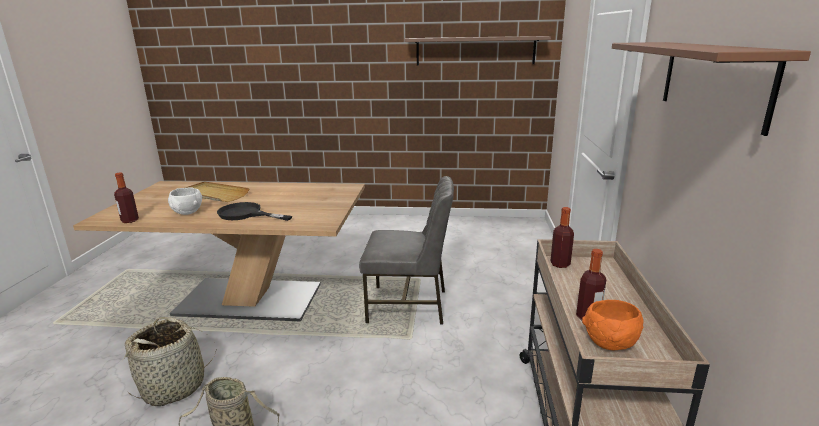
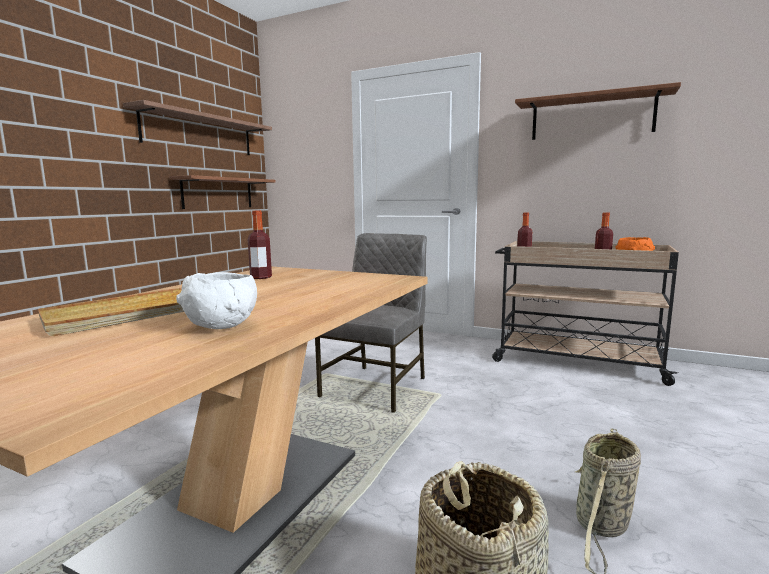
camera: 70 degrees left, 10 degrees down
(130, 220) = (170, 370): bottle -> bottle (261, 277)
(246, 214) = (305, 299): black frying pan -> none
(488, 101) = (218, 193): none -> brown shelf

